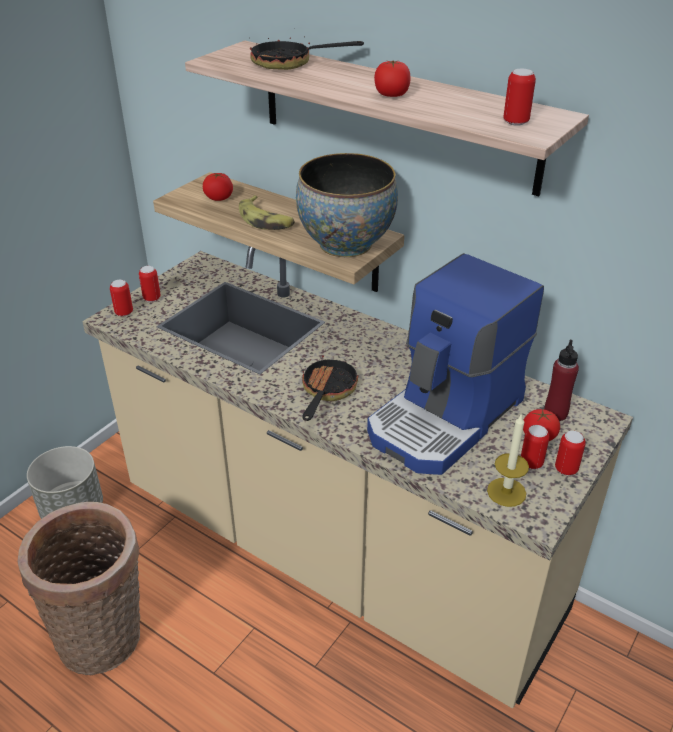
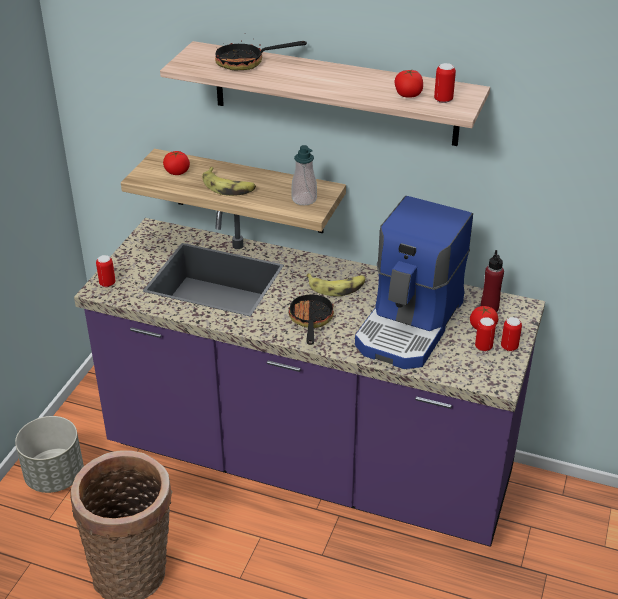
camera: 15 degrees left, 0 degrees up
(152, 298) = (125, 267): can -> none
(336, 554) = (308, 465): beige counter -> purple counter
(346, 244) = (304, 199): bowl -> soap dispenser
(375, 357) = (337, 287): none -> banana
(391, 95) = (343, 85): tomato -> tomato (408, 95)
(506, 492) = (472, 370): candle -> none

